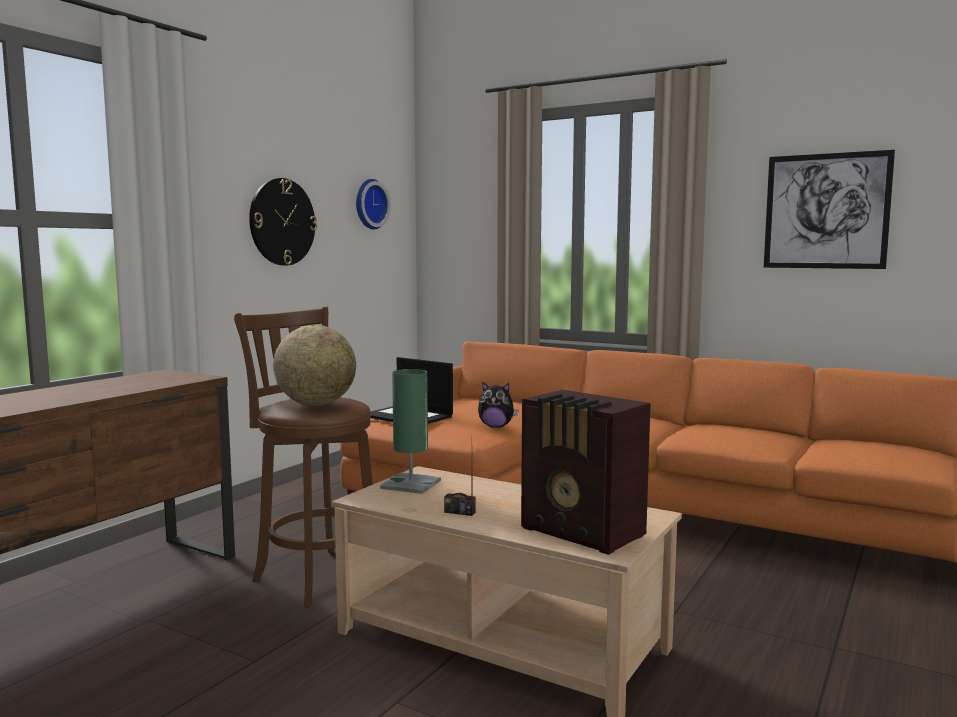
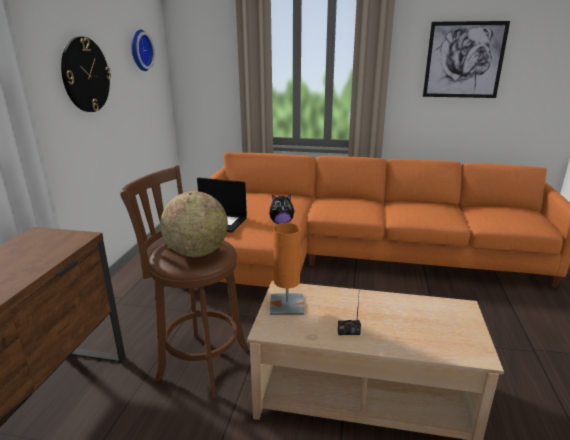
camera: 20 degrees left, 15 degrees up
(411, 484) = (287, 305): green table lamp -> orange table lamp
(583, 533) = (445, 338): radio -> none

